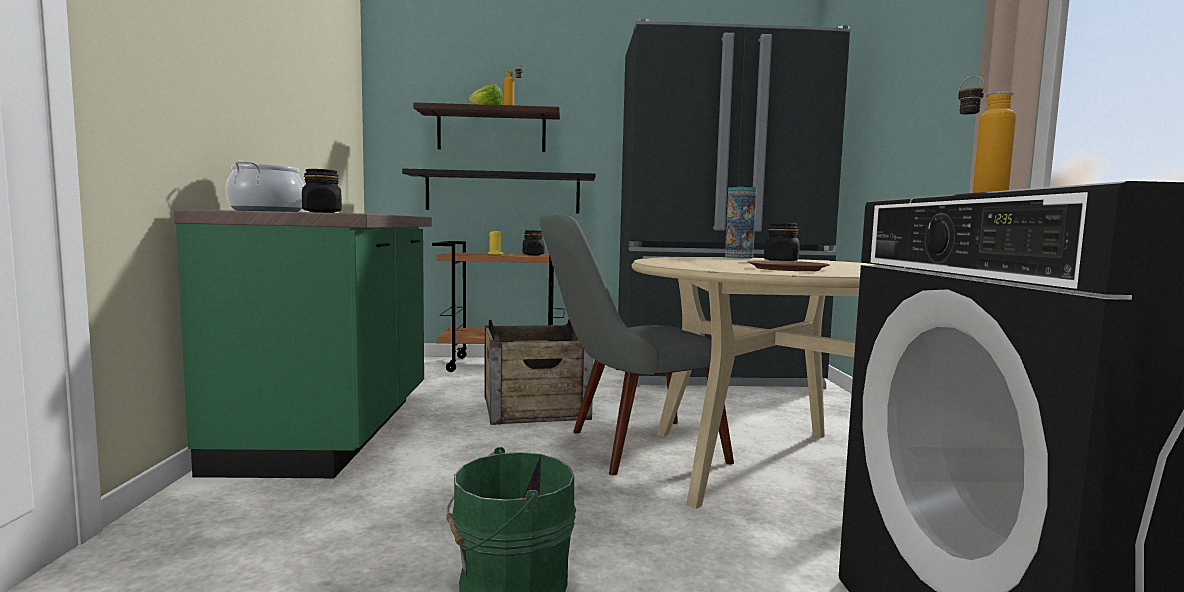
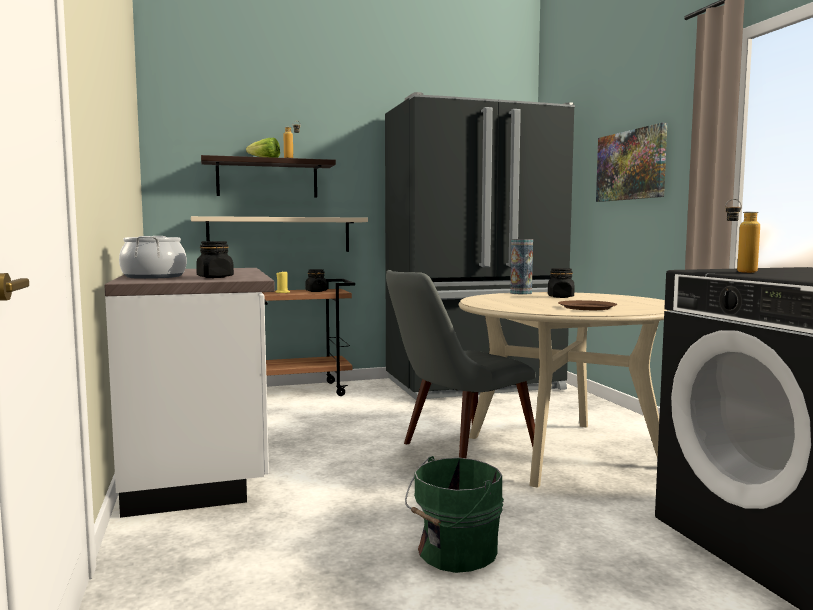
camera: 15 degrees left, 0 degrees up
(333, 432) = (202, 466): green counter -> white counter
(503, 192) = (279, 235): black shelf -> beige shelf
(534, 407) = (354, 426): crate -> none
(914, 96) = (631, 165): none -> picture

